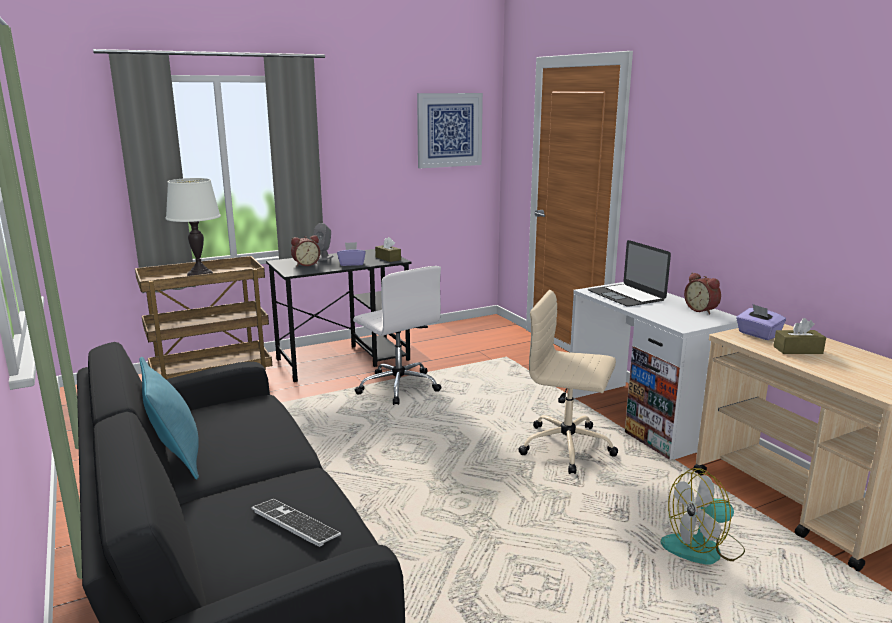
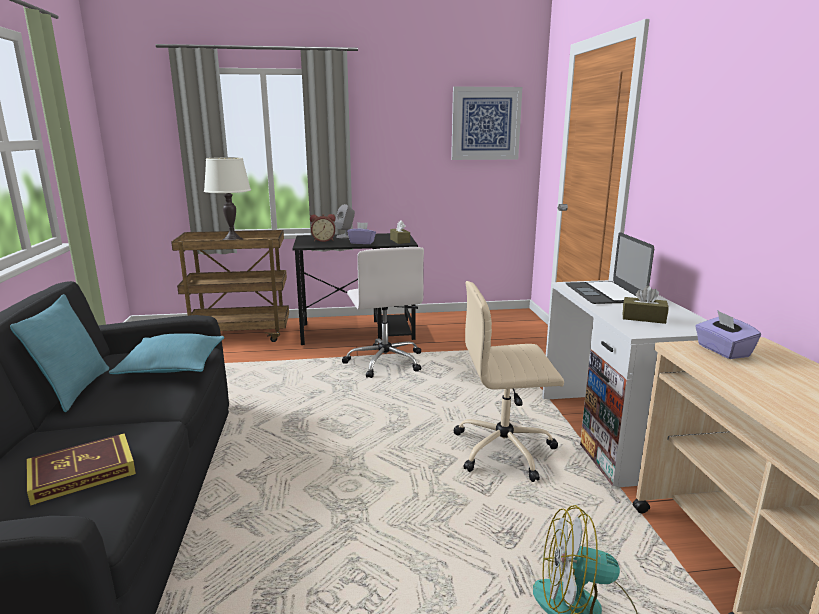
camera: 20 degrees right, 0 degrees up
(255, 418) = (172, 366): none -> turquoise pillow
(295, 523) = (82, 473): keyboard -> book
(568, 447) = (505, 449): beige office chair -> beige office chair turned 45 degrees counterclockwise
(702, 310) = (682, 316): alarm clock -> none
(798, 350) = (763, 377): brown tissue box -> brown tissue box (643, 318)

